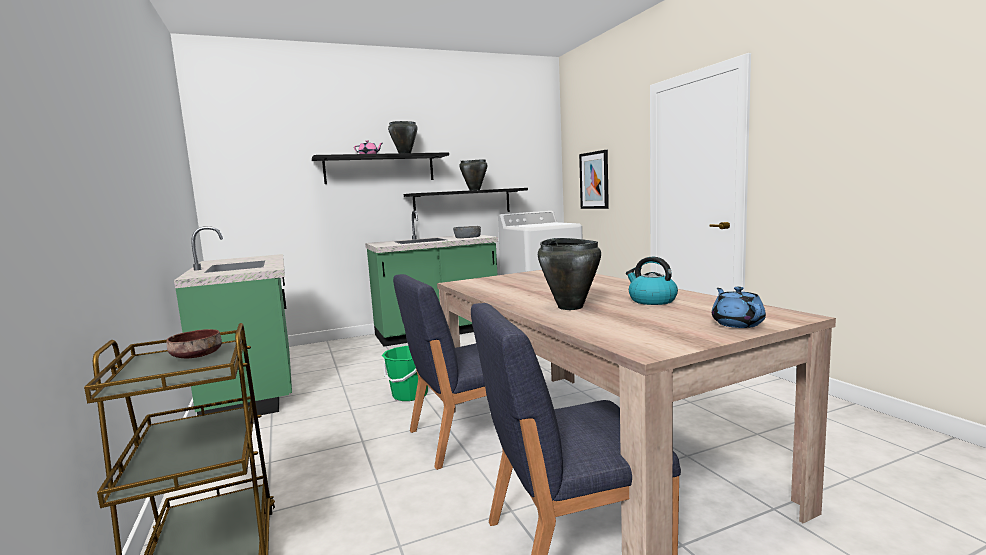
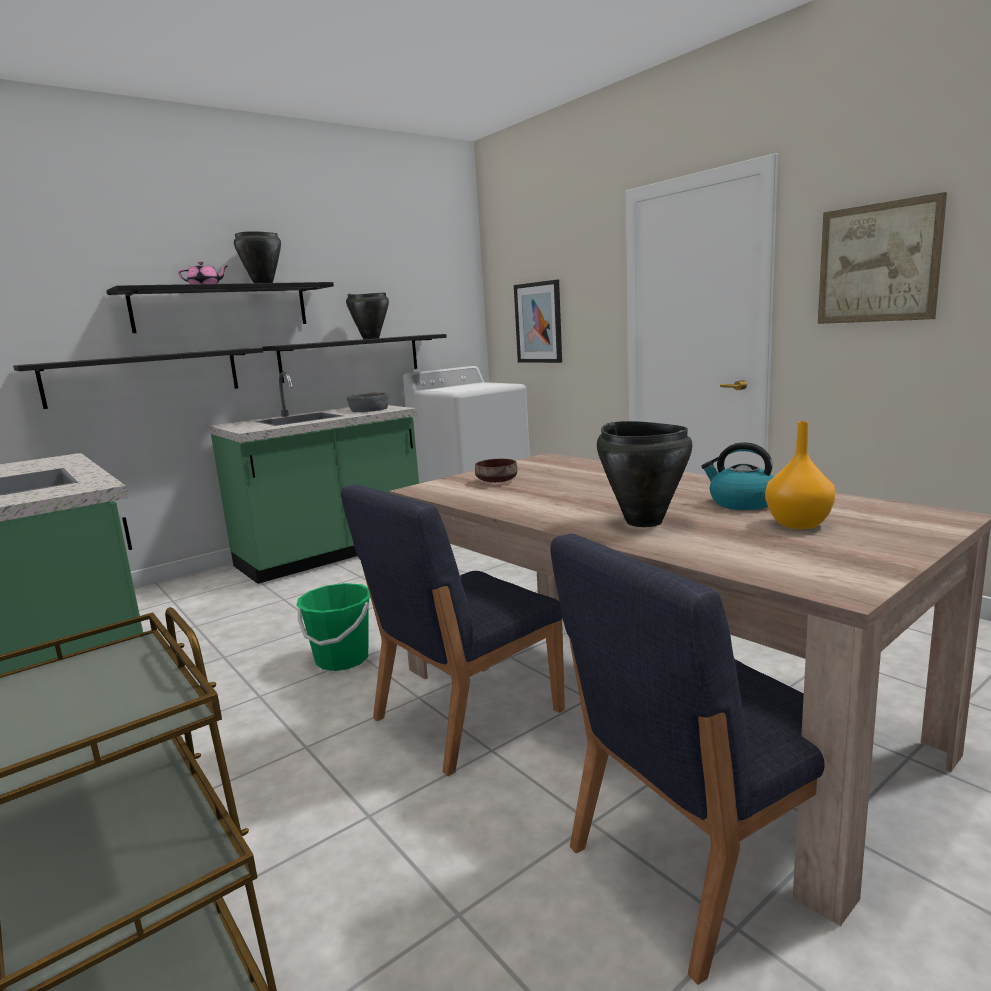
camera: 15 degrees left, 5 degrees up
(197, 356) = (96, 678): brown bowl -> brown bowl (498, 481)
(329, 211) = (144, 377): none -> black shelf
(674, 314) = (798, 524): none -> orange vase
(737, 323) = (896, 533): blue teapot -> none
(822, 131) = (878, 263): none -> picture

